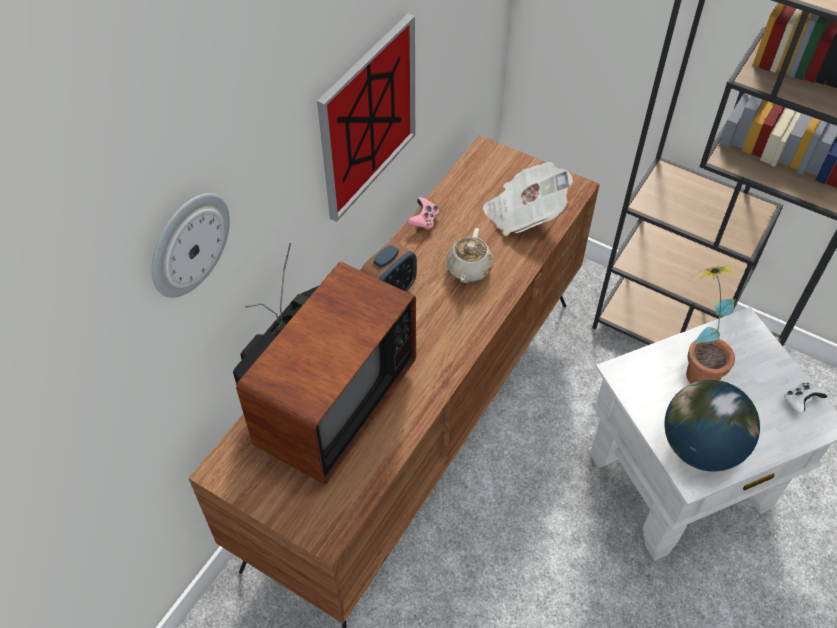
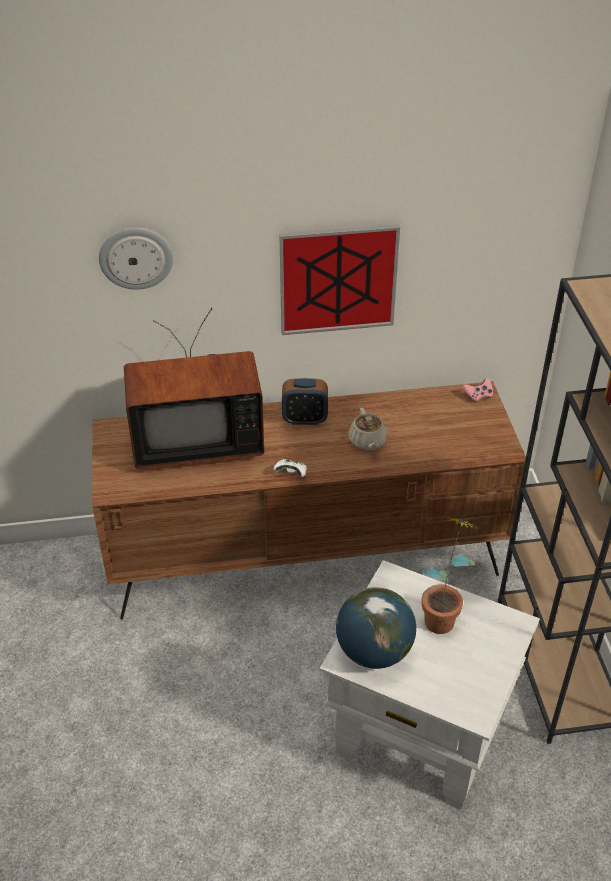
camera: 50 degrees right, 10 degrees down
(424, 221) = (382, 400): pink game controller -> pink game controller (478, 396)
(469, 269) = (367, 441): beige teapot -> beige teapot turned 75 degrees counterclockwise
(524, 214) = (449, 440): newspaper -> none
(800, 402) = (481, 691): white game controller -> white game controller (291, 473)

